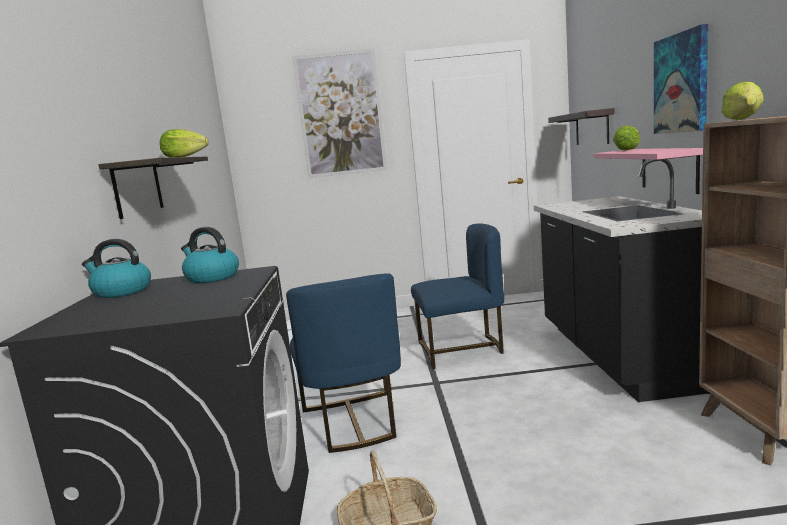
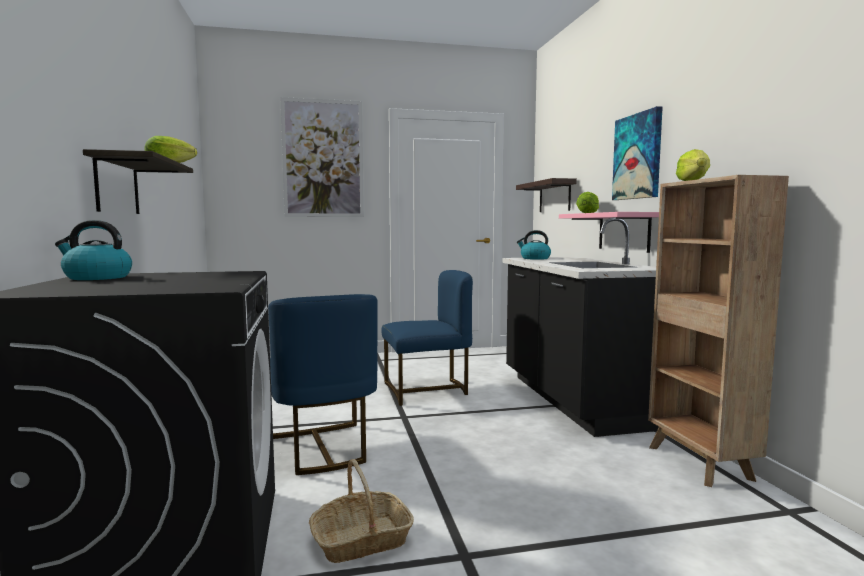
camera: 10 degrees left, 5 degrees down
(211, 278) = (197, 274): kettle -> kettle (534, 258)

